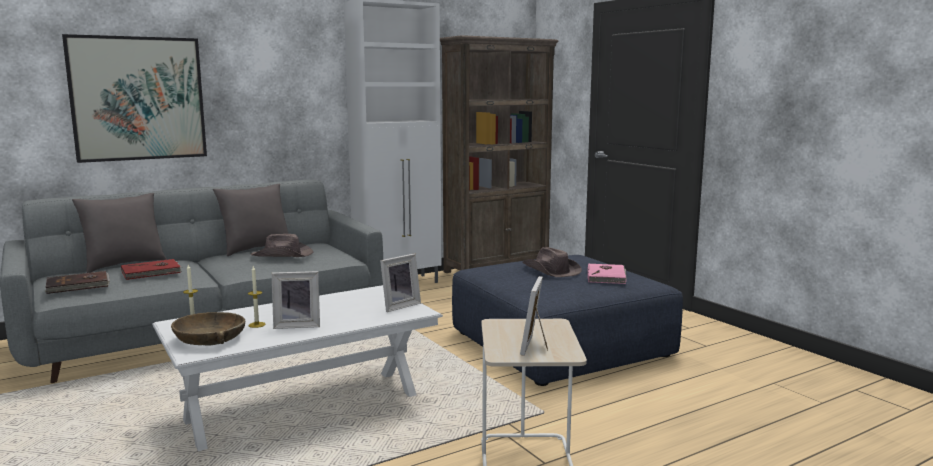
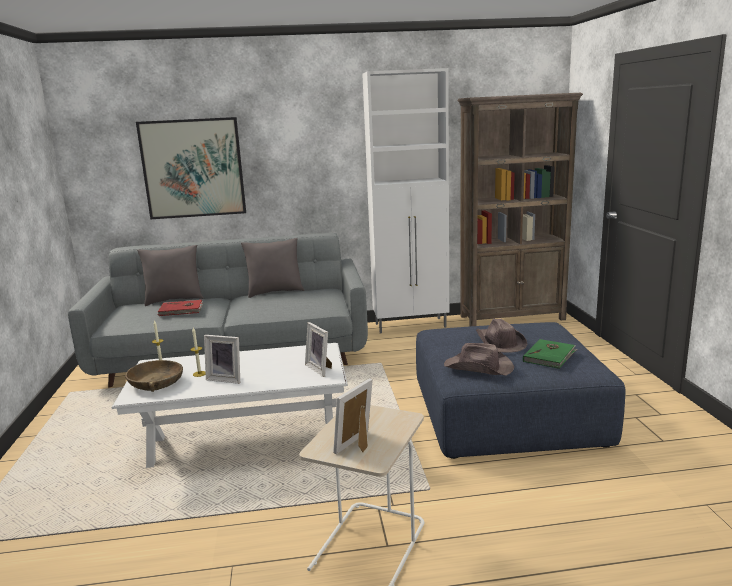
camera: 25 degrees right, 5 degrees up
(78, 285) = (126, 318): brown book -> none
(283, 255) = (285, 301): brown hat -> brown hat (479, 367)
(399, 306) = (320, 369): picture frame -> picture frame turned 75 degrees clockwise
(607, 276) = (550, 356): pink book -> green book

